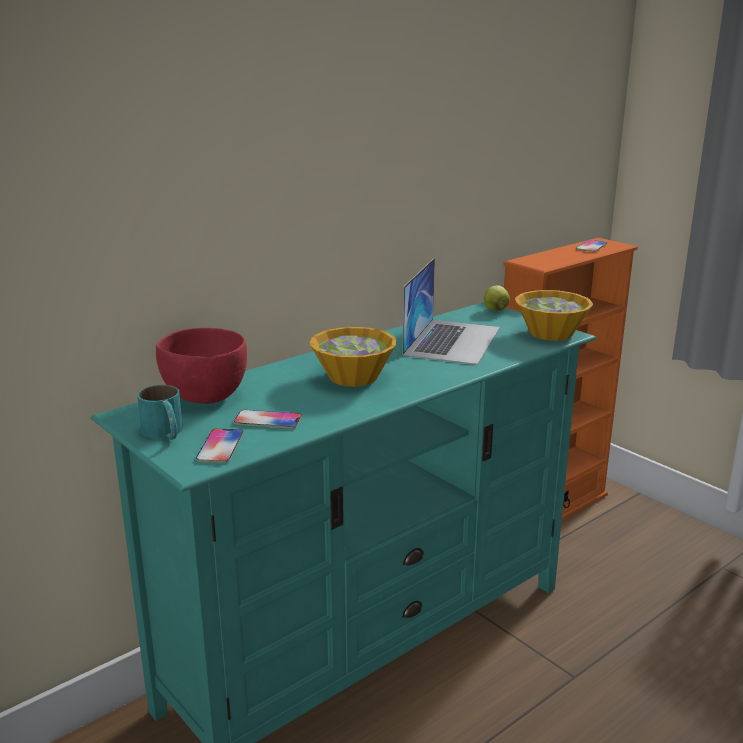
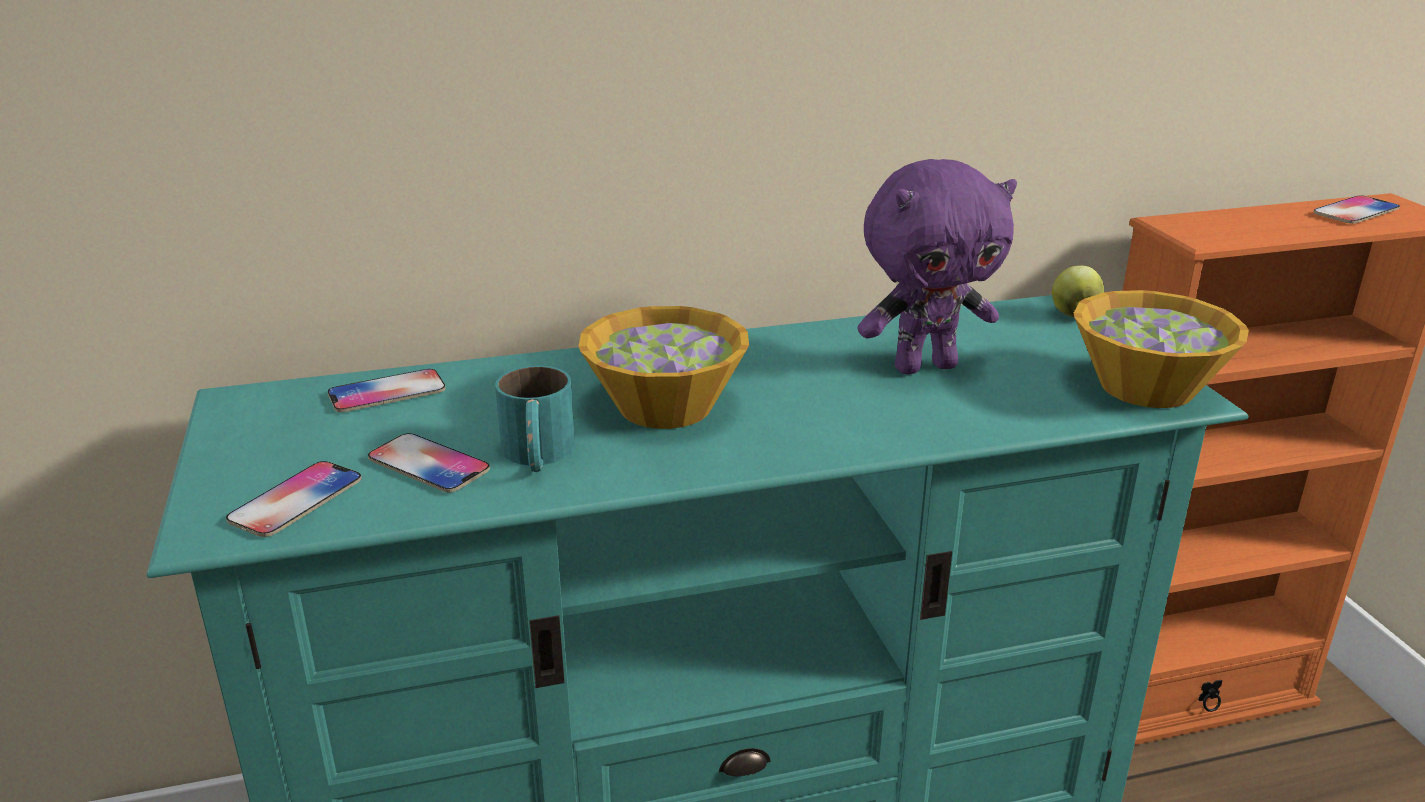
camera: 25 degrees right, 5 degrees up
(165, 433) = (249, 451): turquoise mug -> turquoise mug (537, 456)
(204, 397) = (387, 393): red bowl -> phone
(452, 341) = (925, 366): laptop -> purple plush toy

